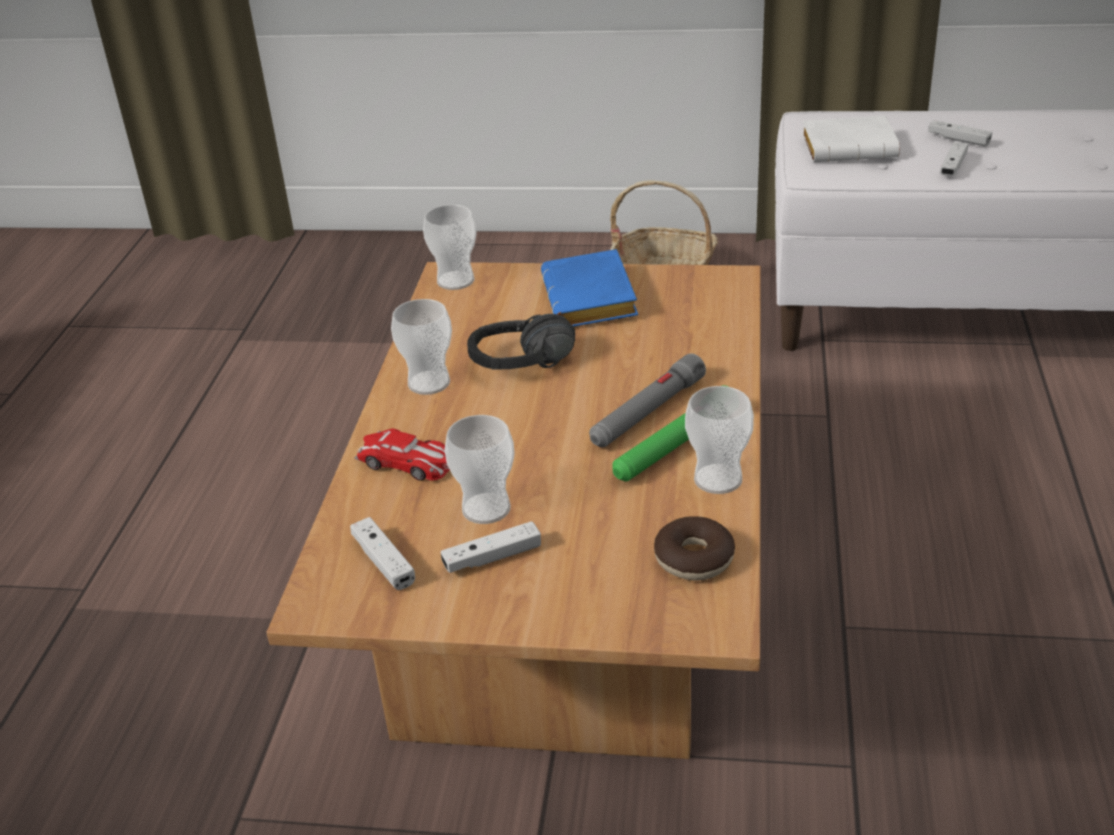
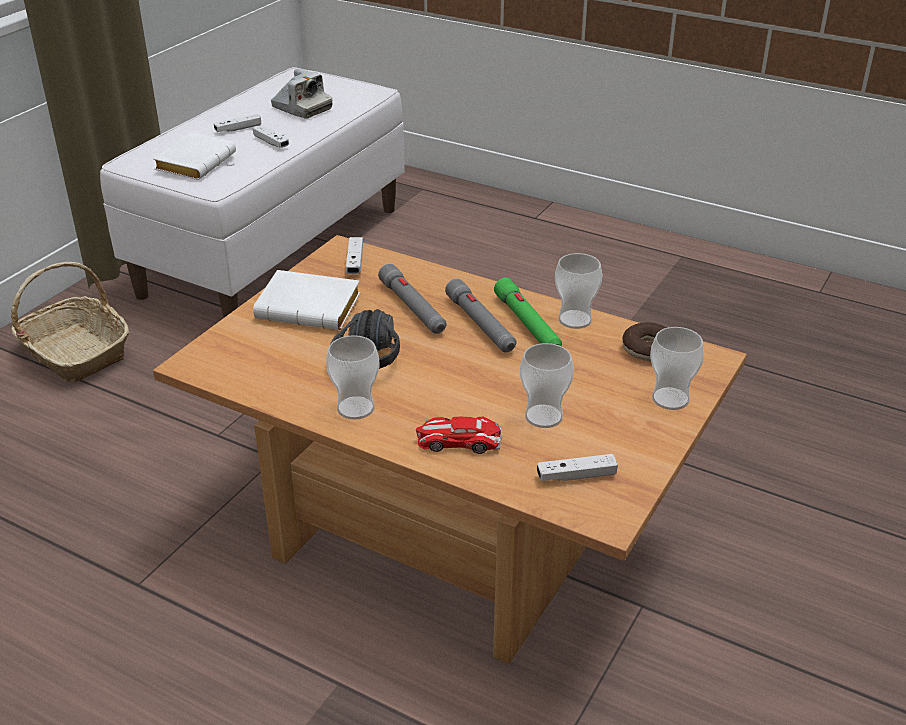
camera: 70 degrees left, 0 degrees up
(407, 462) = (459, 440): toy car -> toy car turned 135 degrees counterclockwise
(455, 281) = (206, 362): cup -> cup (670, 399)
(492, 557) = (601, 426): white game controller -> white game controller (355, 262)
(593, 300) = (312, 308): blue book -> white book
(645, 358) = (412, 308): none -> grey flashlight
(1066, 152) = (301, 108): none -> camera

